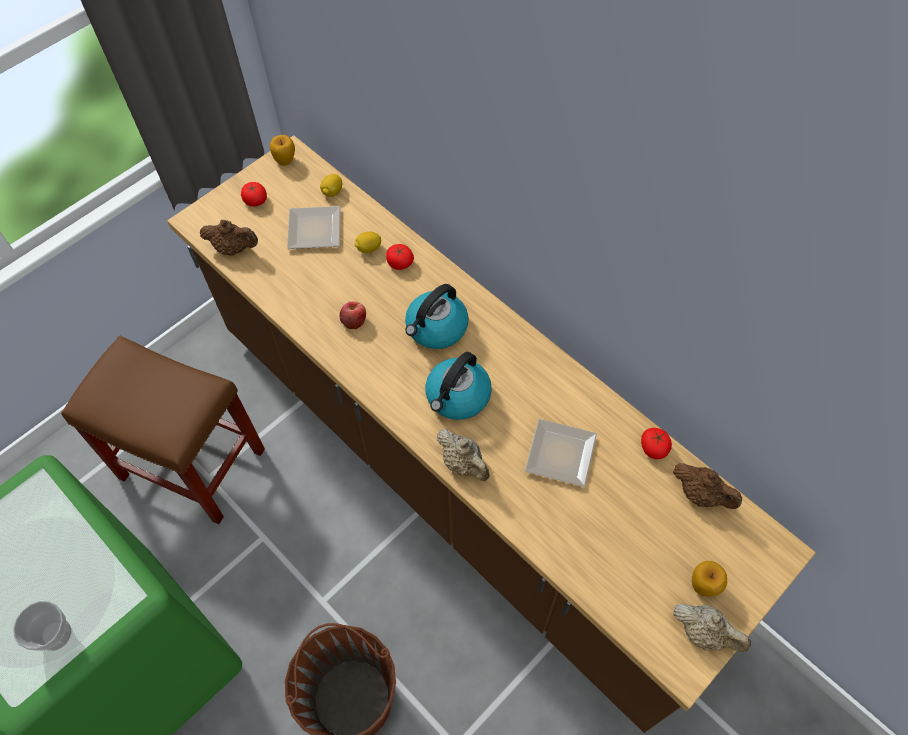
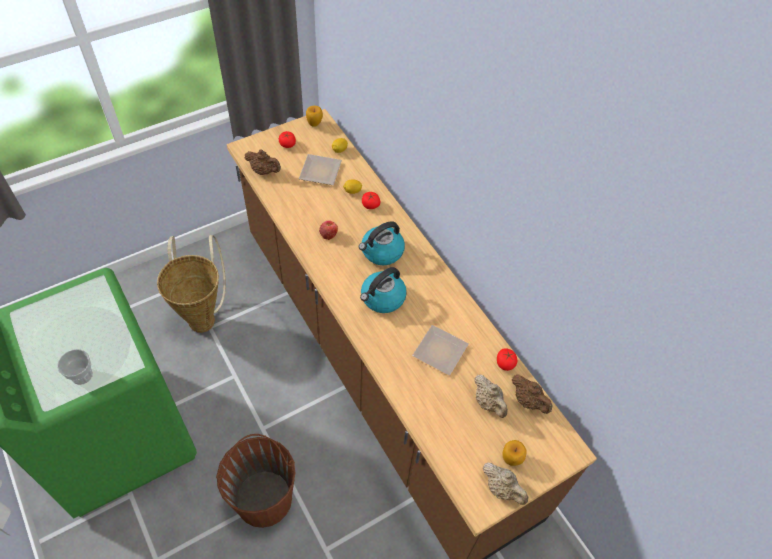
camera: 10 degrees right, 5 degrees down
(194, 464) = (203, 316): brown stool -> basket
(464, 464) = (373, 341): beige teapot -> beige teapot (488, 403)

